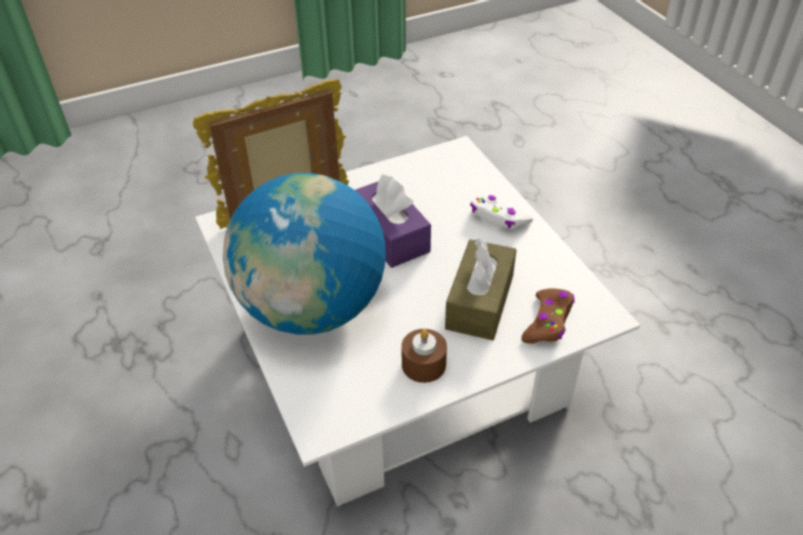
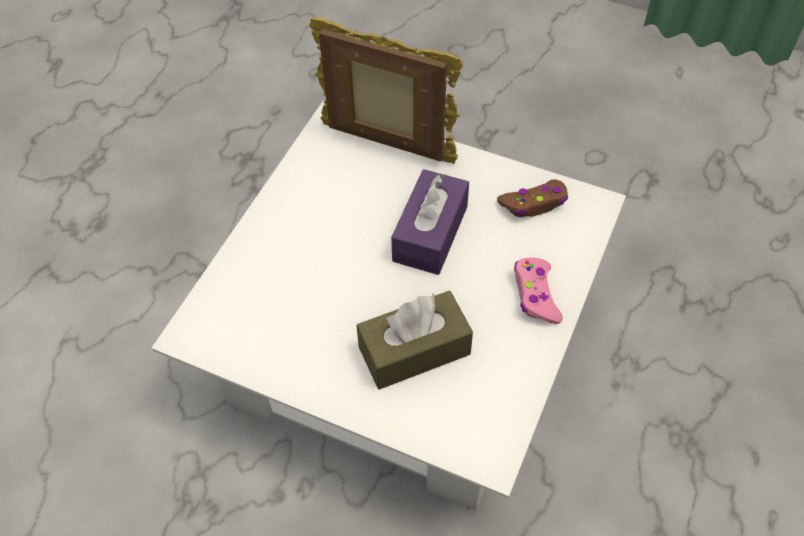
camera: 50 degrees right, 10 degrees up
(313, 308) = (299, 243): globe -> none
(423, 364) = (308, 357): brown candle -> none
(498, 218) = (535, 295): white game controller -> pink game controller
(548, 322) = (439, 417): brown game controller -> brown game controller (534, 204)

